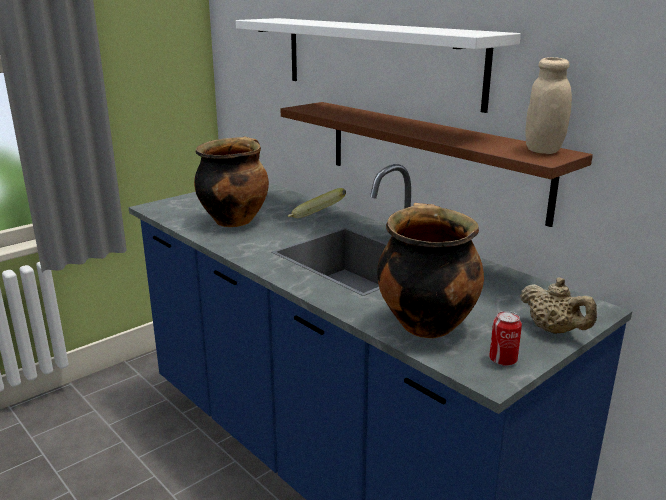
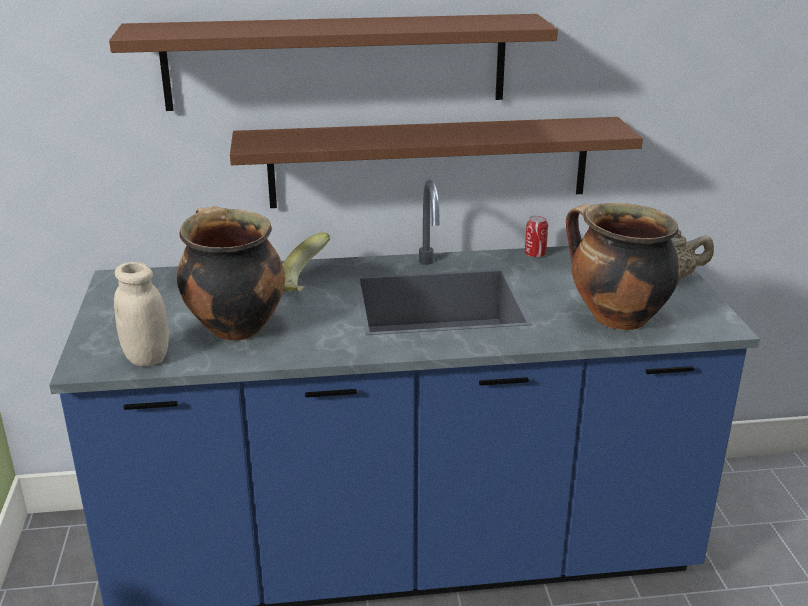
camera: 55 degrees left, 5 degrees up
(377, 59) = (336, 62): white shelf -> brown shelf
(503, 360) = (701, 312): can -> can (535, 254)
(543, 150) = (590, 124): beige jar -> beige jar (147, 358)

